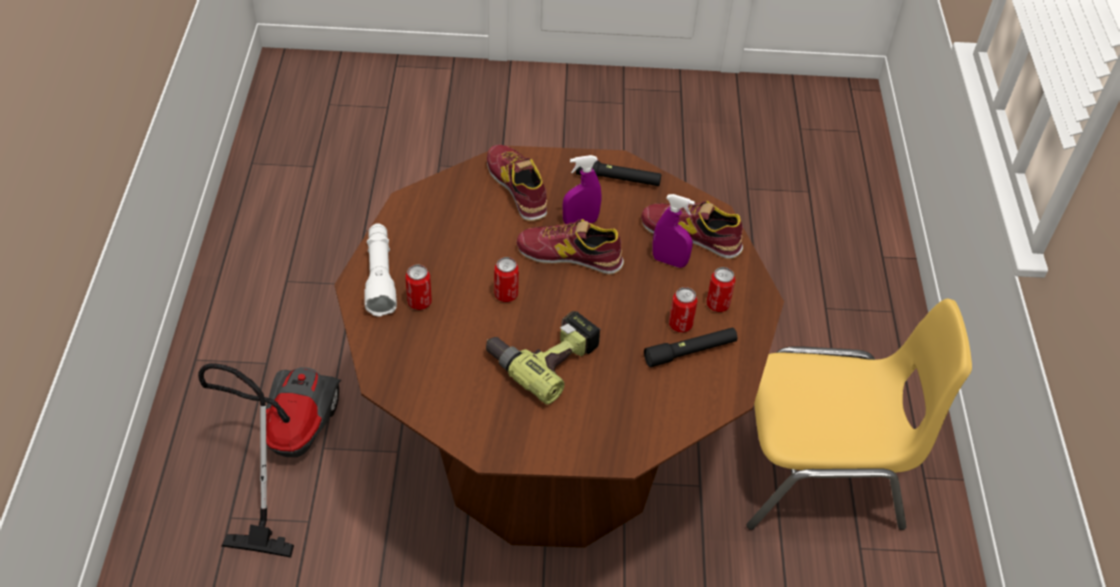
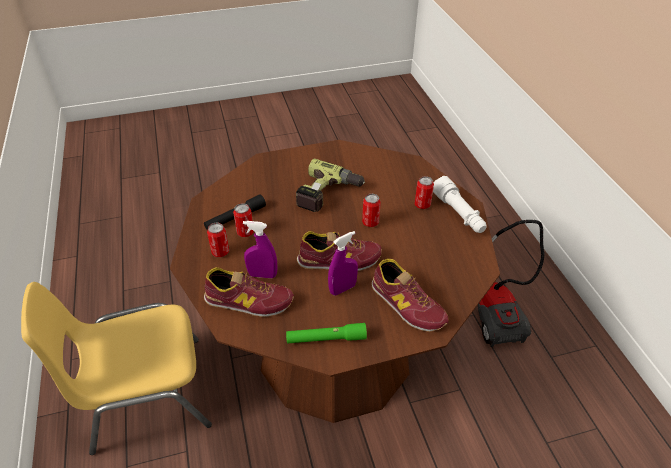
camera: 165 degrees right, 5 degrees down
(618, 179) = (326, 339): black flashlight -> green flashlight

